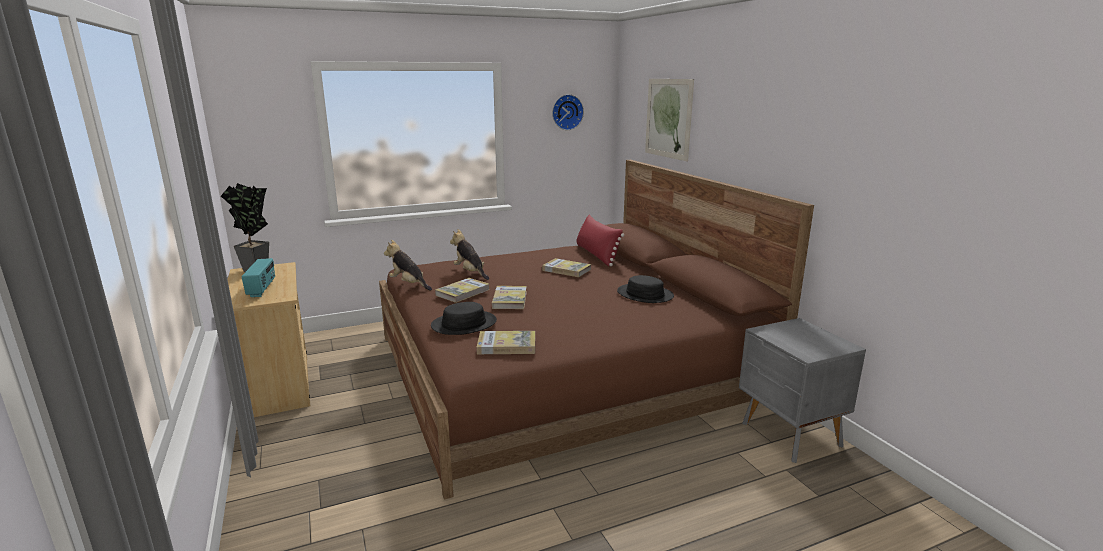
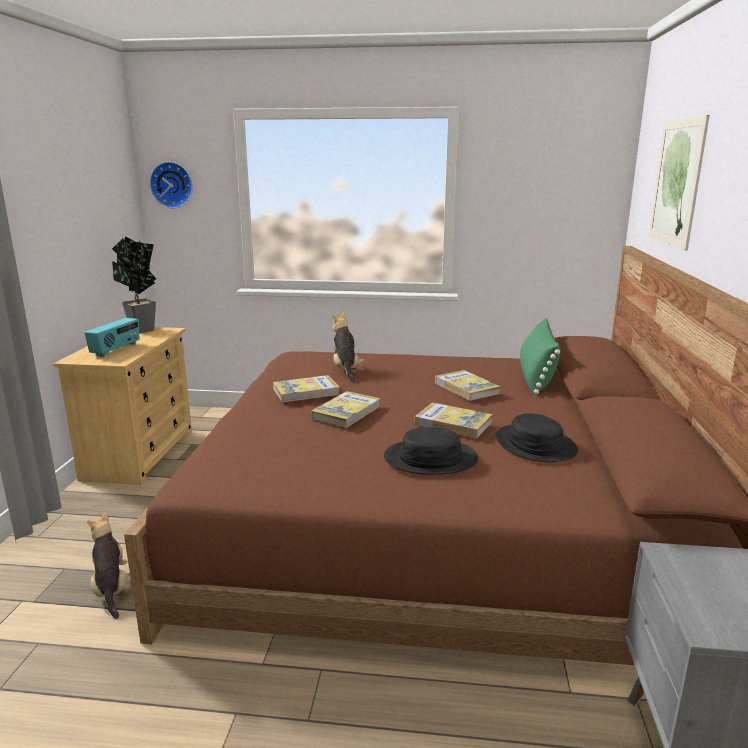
camera: 30 degrees right, 0 degrees up
(409, 284) = (268, 371): plush toy -> plush toy (112, 589)
(464, 324) = (255, 430): black hat -> black hat (430, 459)
(506, 345) = (264, 470): book -> book (453, 423)
(566, 112) = (550, 175): wall clock -> wall clock (172, 185)
(597, 255) = (536, 376): red pillow -> green pillow

